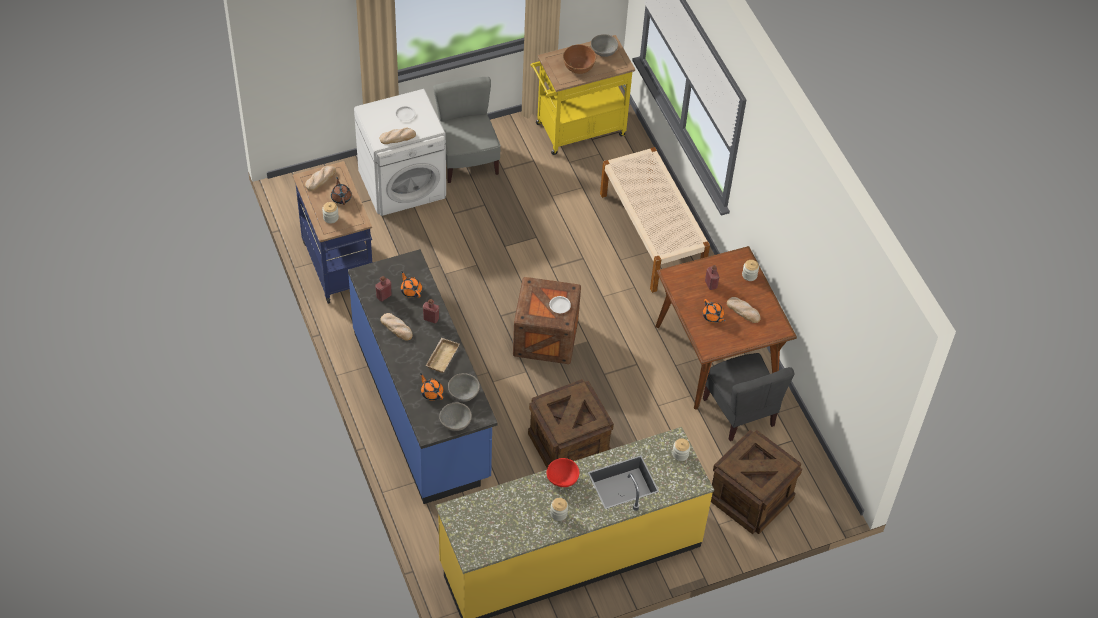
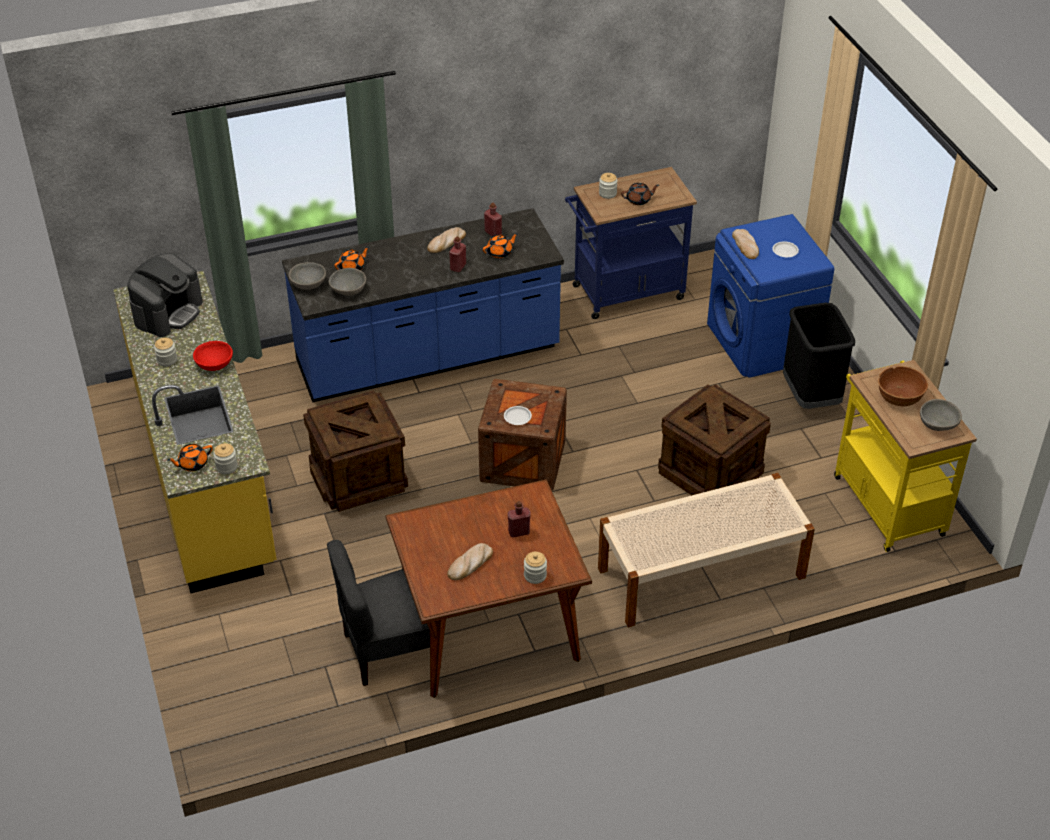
camera: 95 degrees right, 10 degrees down
(320, 179) = (666, 185): bread -> none
(404, 184) = (760, 342): white washing machine -> blue washing machine
(441, 356) = (402, 275): beige tray -> none
(467, 160) = (811, 396): grey chair -> black trash can
(495, 523) = (168, 312): none -> coffee machine
(713, 316) = (462, 530): orange teapot -> orange teapot (192, 464)
(751, 497) = (253, 651): crate -> crate (711, 473)

